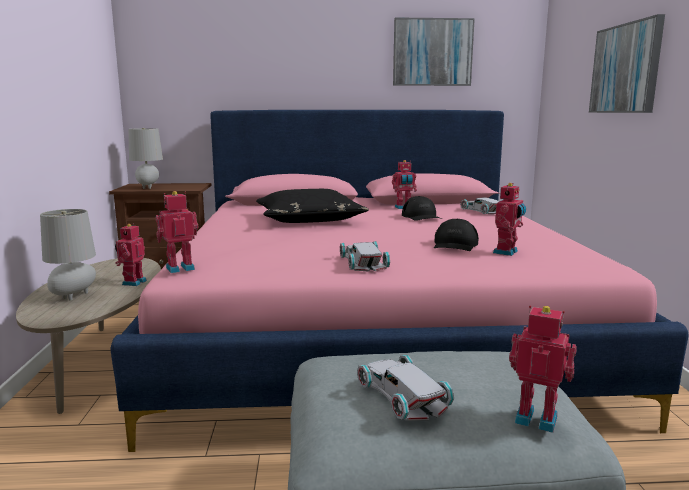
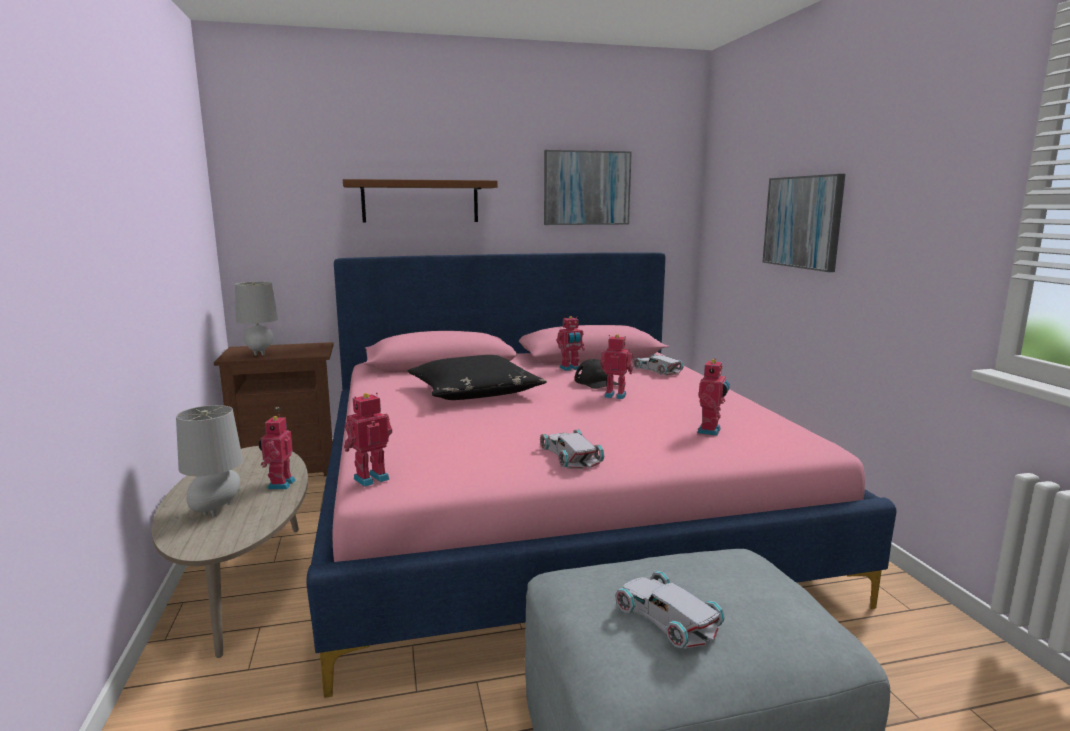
camera: 10 degrees left, 0 degrees up
(285, 64) = (420, 201): none -> brown shelf
(455, 245) = (652, 423): black cap -> none
(536, 418) = (802, 629): toy robot -> toy robot (615, 395)

